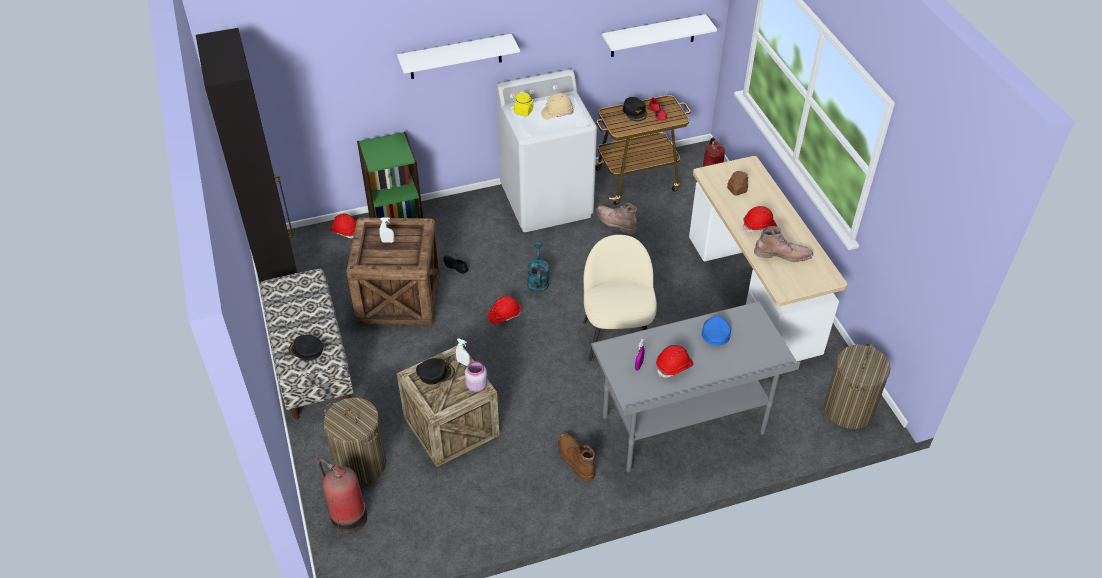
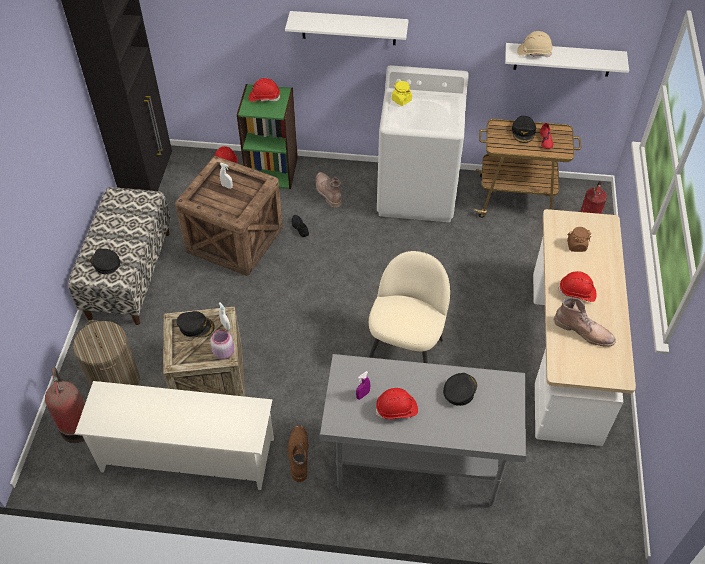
camera: 25 degrees right, 5 degrees up
(472, 500) = (186, 455): none -> white shoe rack
(504, 315) = (316, 289): red hard hat -> red hard hat (264, 97)
(537, 280) = (365, 267): turquoise watering can -> none
(557, 113) = (432, 111): beige hard hat -> beige hard hat (534, 52)
(615, 222) = (470, 235): brown boot -> brown boot (327, 192)
(715, 333) = (459, 390): blue cap -> black cap
(848, 409) = (596, 515): laundry basket -> none

